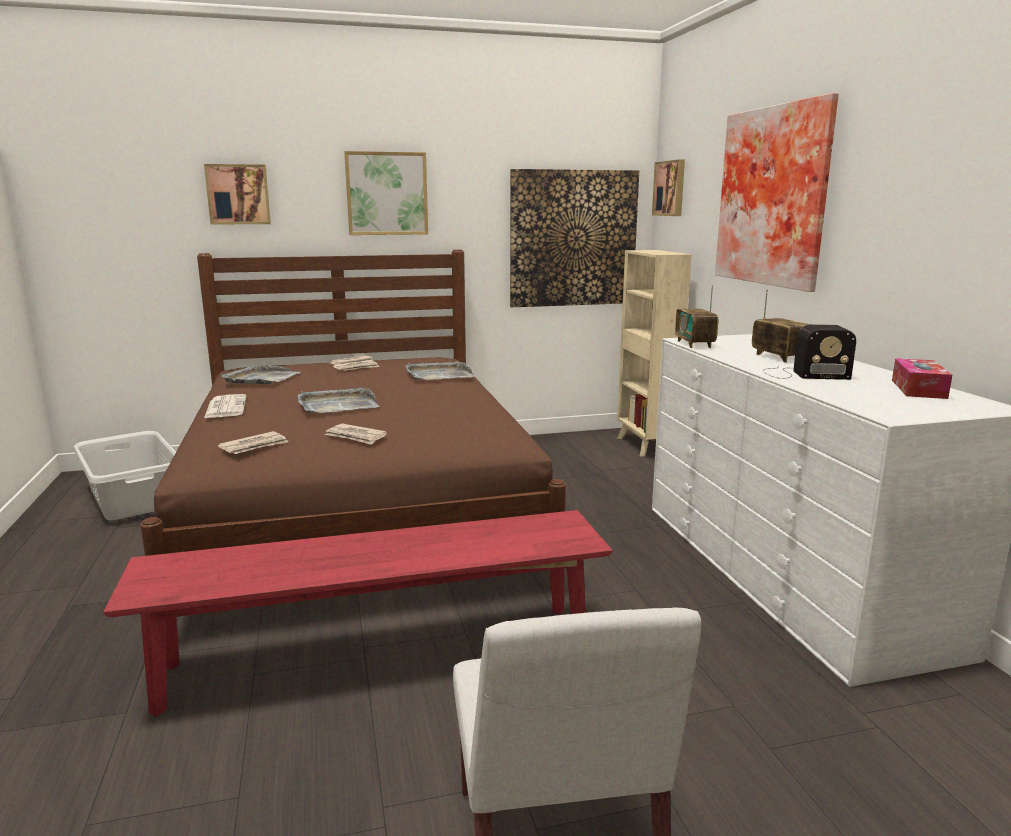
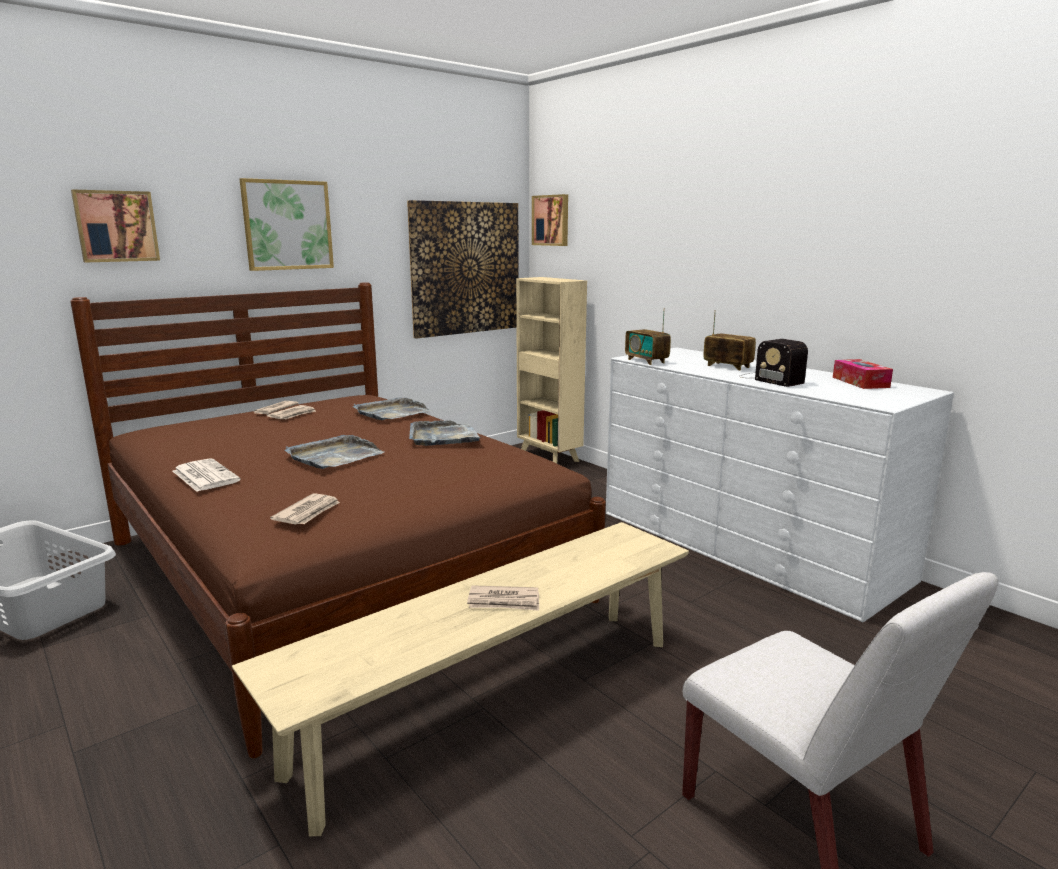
camera: 25 degrees left, 0 degrees up
(262, 378) = (199, 439): grey tray -> grey tray (443, 436)
(356, 436) = (403, 485): newspaper -> newspaper (504, 601)
(380, 656) = (496, 702): red bench -> beige bench
(776, 196) = (682, 230): picture -> none
(802, 374) = (769, 379): radio -> radio turned 75 degrees clockwise

